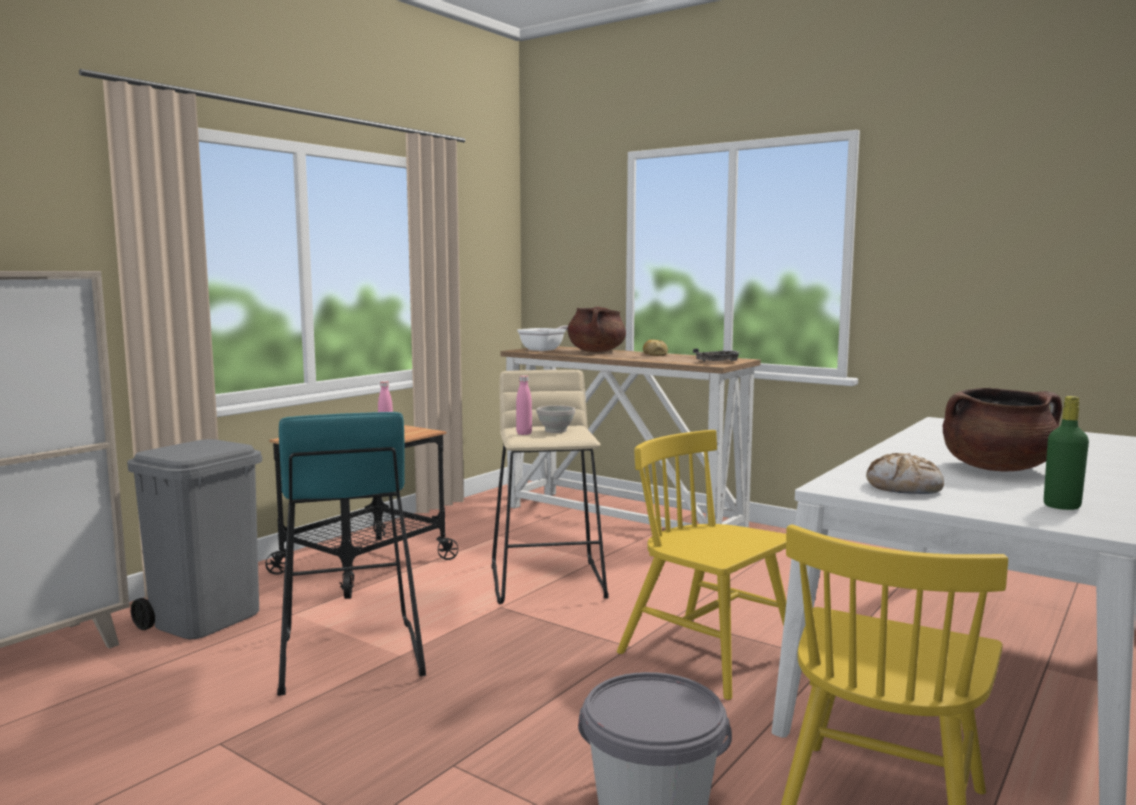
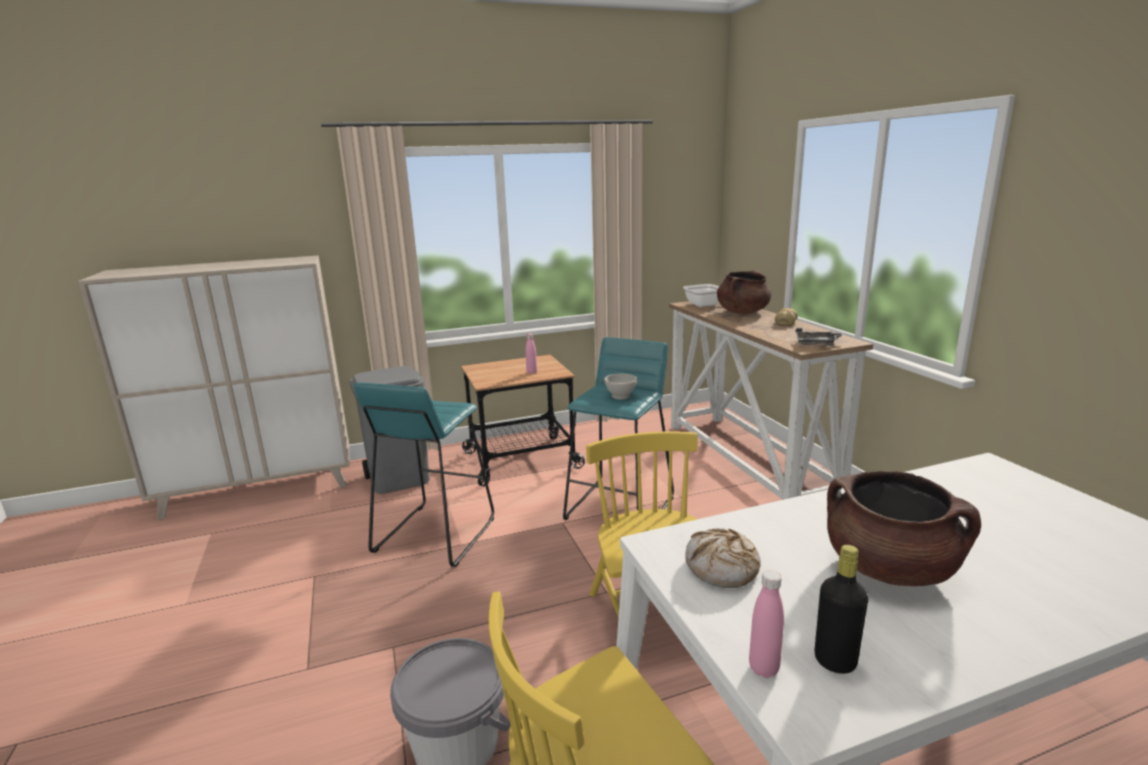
camera: 35 degrees right, 10 degrees up
(524, 433) = (592, 395): pink bottle -> pink bottle (763, 668)
(549, 581) = (620, 508): beige stool -> turquoise stool
(1061, 506) = (835, 661): green bottle -> black bottle

